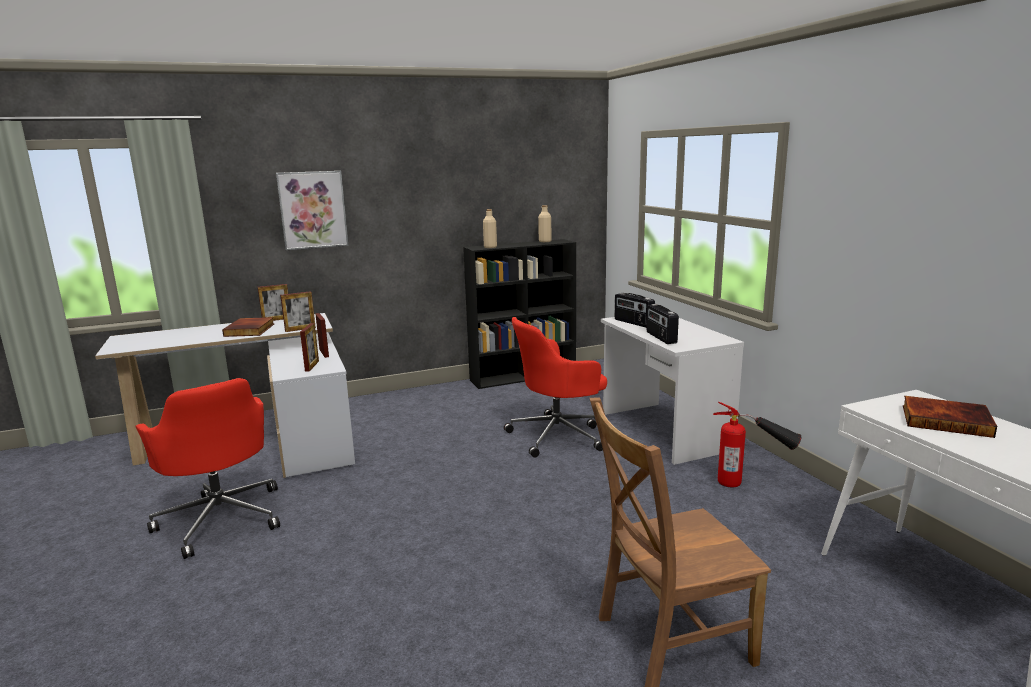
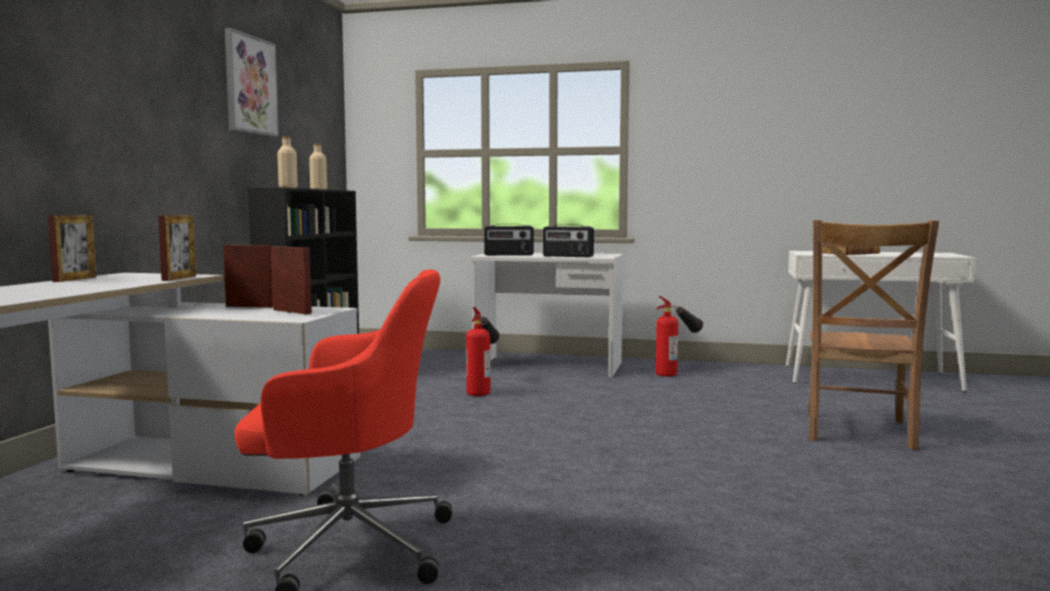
camera: 55 degrees left, 10 degrees down
(250, 330) = (88, 285): book -> none
(313, 210) = (84, 99): picture -> picture (250, 85)
(558, 435) = (483, 388): red office chair -> fire extinguisher

